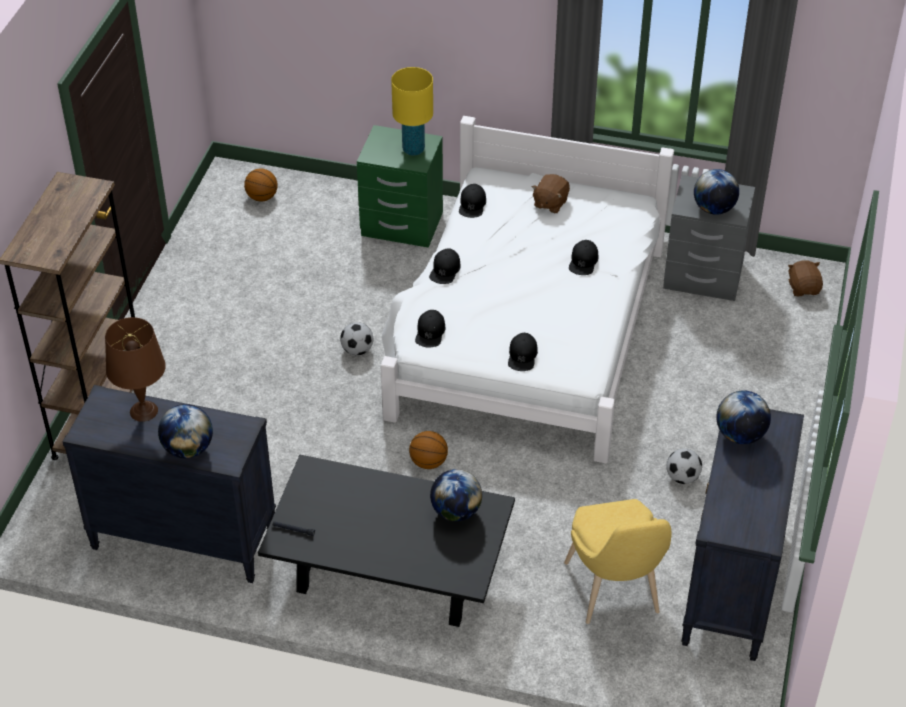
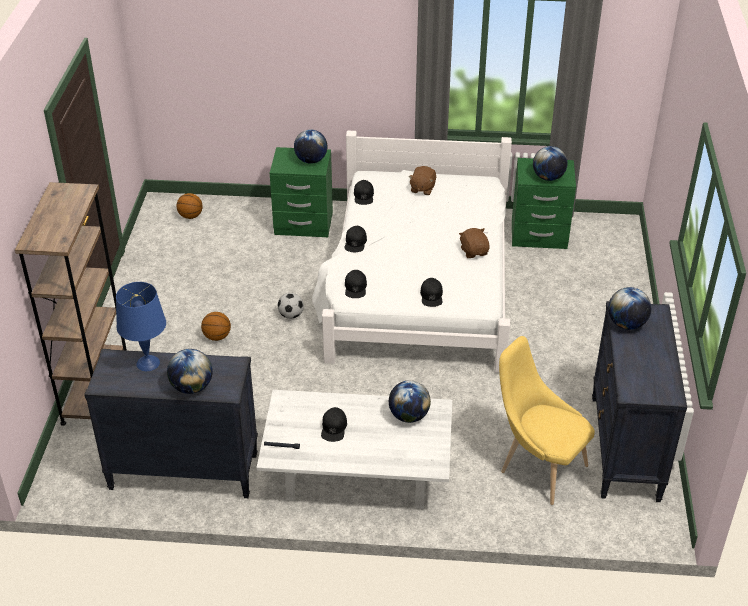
camera: 10 degrees left, 5 degrees down
(143, 411) = (147, 363): brown table lamp -> blue table lamp
(390, 572) = (357, 475): black coffee table -> white coffee table
(413, 149) = (311, 160): yellow table lamp -> globe
(428, 462) = (367, 389): basketball -> basketball (217, 336)
(583, 261) = (459, 225): black cap -> black cap (334, 427)
(615, 593) = (538, 467): yellow chair -> yellow chair turned 150 degrees clockwise
(682, 477) = (565, 376): football -> none
(702, 277) = (539, 235): grey nightstand -> green nightstand
(803, 288) = (614, 235): brown plush toy -> brown plush toy (474, 251)

